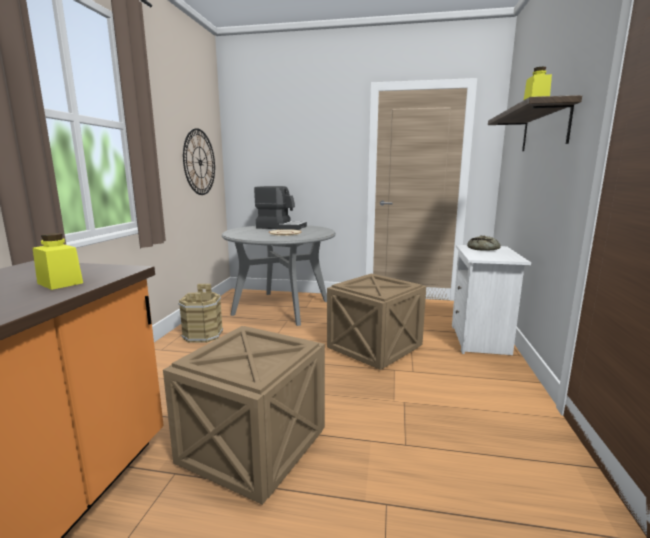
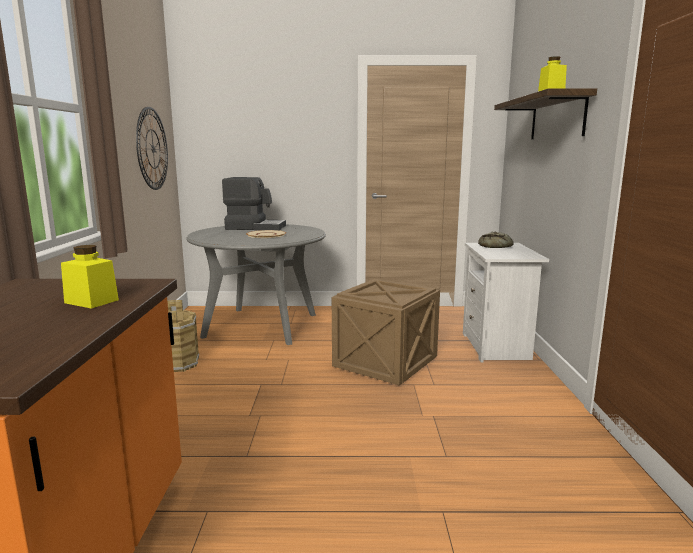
camera: 10 degrees left, 0 degrees up
(253, 448) = (285, 476): crate -> none

